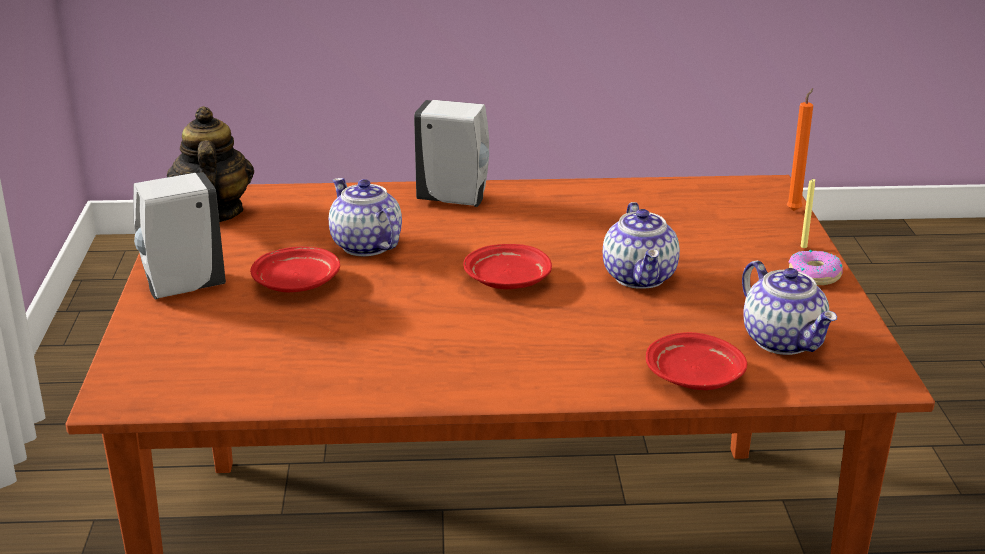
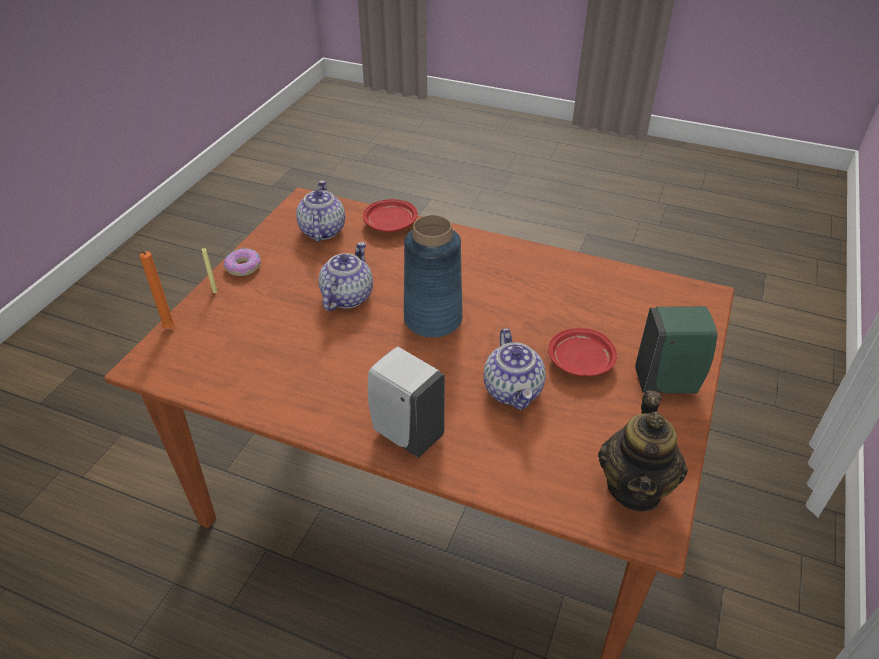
camera: 155 degrees left, 15 degrees up
(181, 288) = (668, 383): white soap dispenser -> green soap dispenser
(507, 281) = (433, 319): red plate -> blue vase

